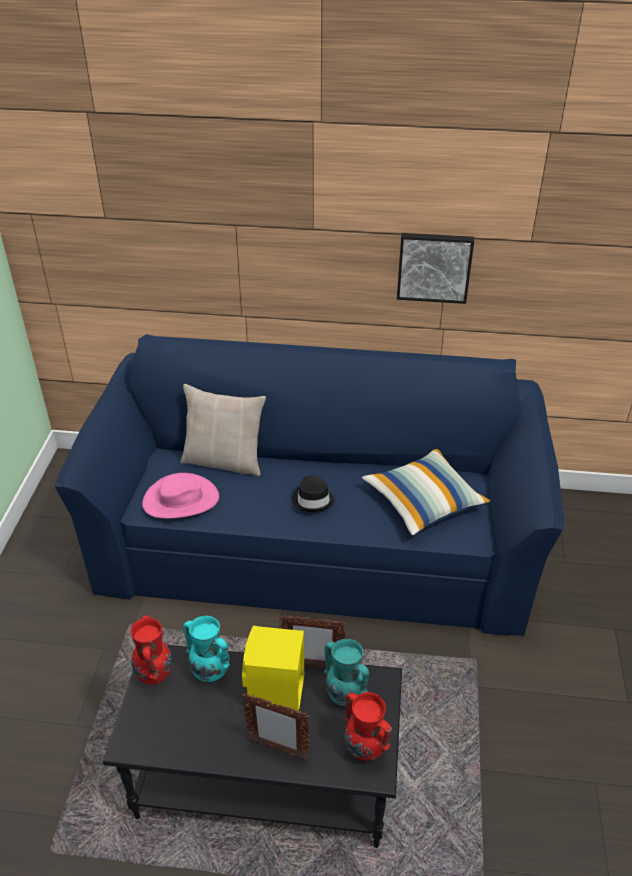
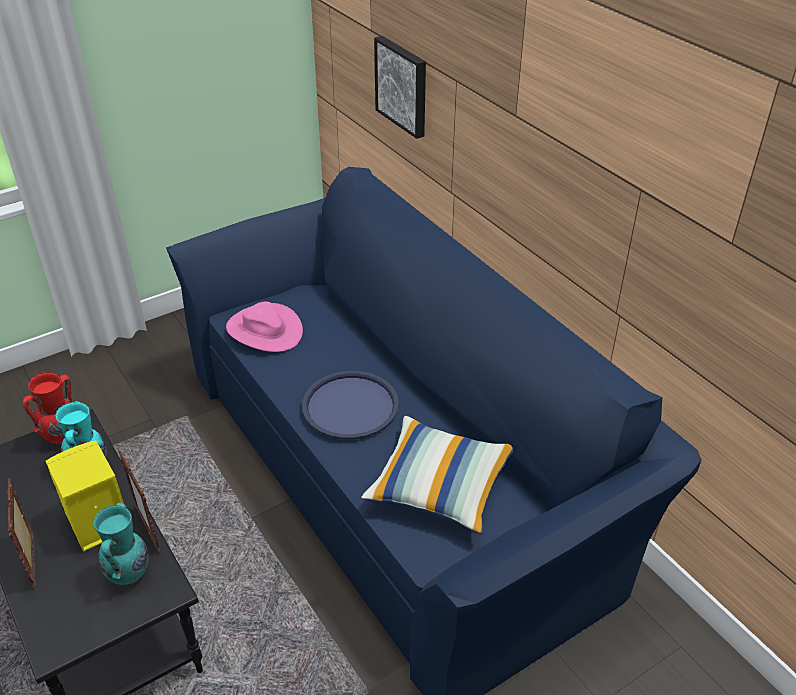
camera: 50 degrees right, 0 degrees up
(224, 460) = (342, 325): beige pillow -> none
(313, 499) = (350, 406): black hat -> blue tray
(365, 749) = (74, 625): red vase -> none
(434, 266) = (617, 223): picture -> picture (403, 86)

